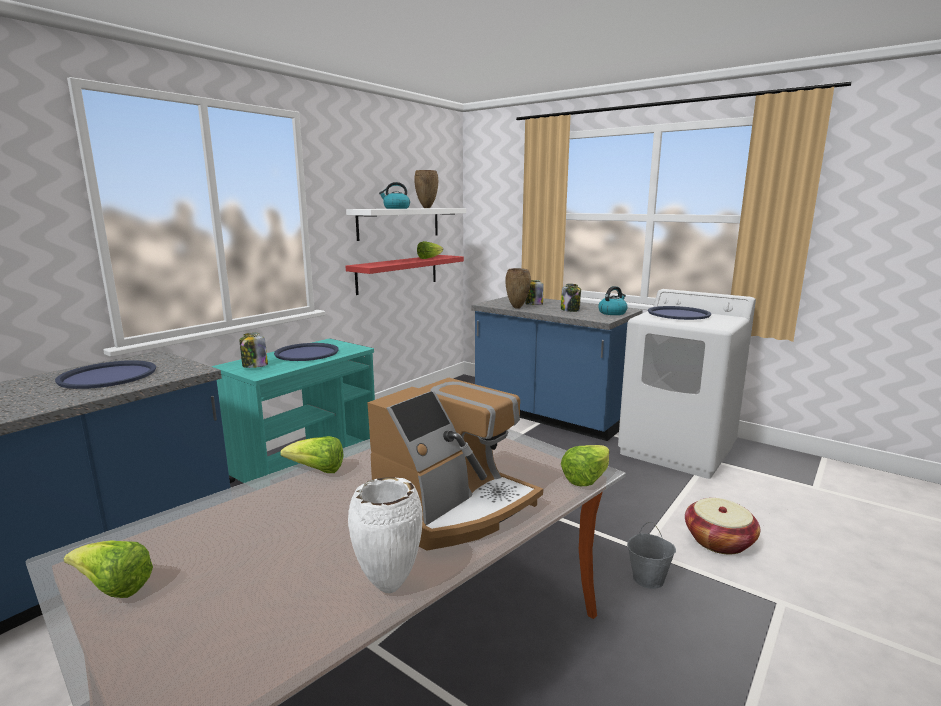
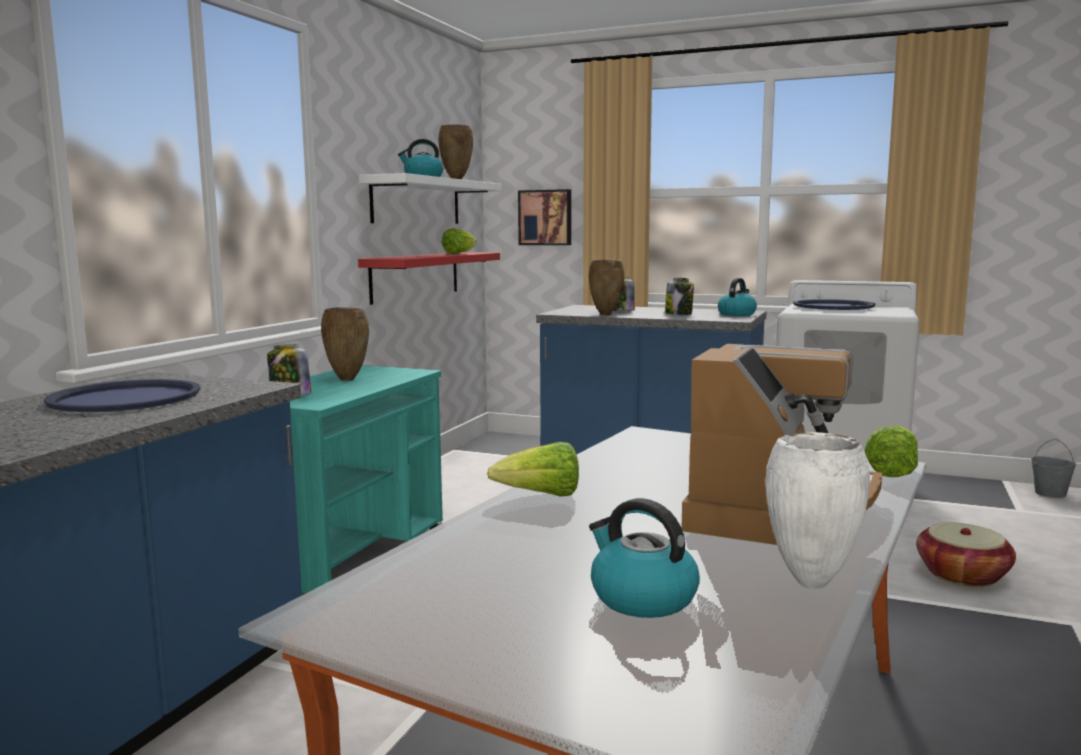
camera: 15 degrees left, 5 degrees down
(113, 588) = (437, 634): lettuce -> none
(265, 579) = (641, 598): none -> kettle
(307, 353) = (348, 380): blue tray -> brown vase
(501, 231) = (545, 217): none -> picture
(648, 578) = (917, 623): grey bucket -> grey bucket (1050, 494)

